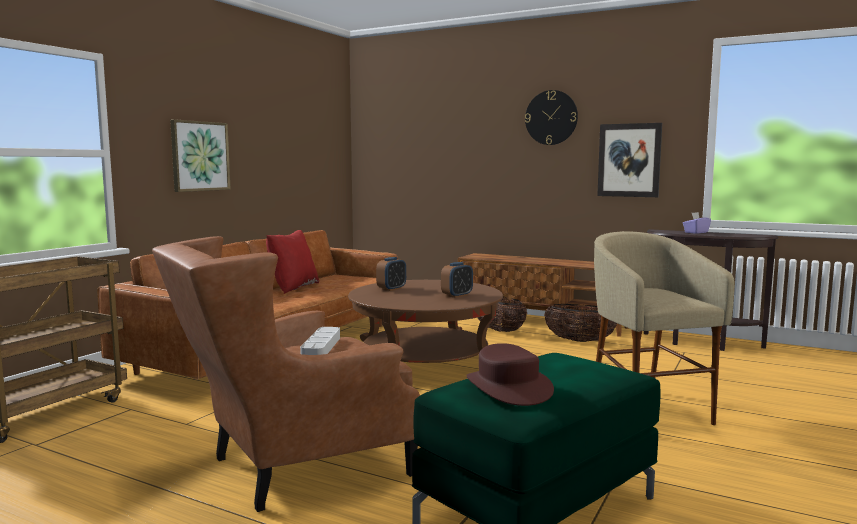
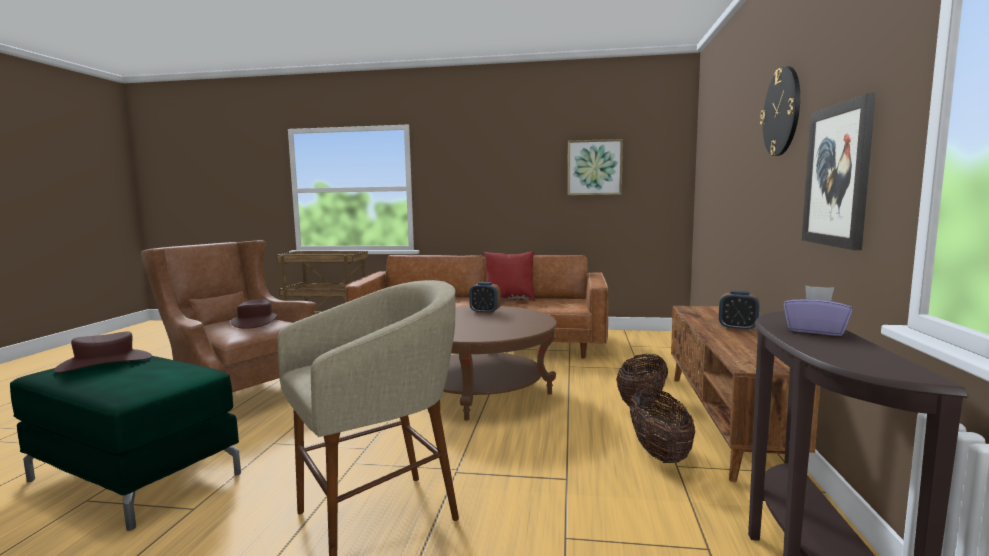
camera: 70 degrees right, 0 degrees up
(200, 156) = (485, 188): picture -> picture (594, 167)
(321, 347) = (255, 322): grey tray -> brown hat
(457, 295) = (473, 329): alarm clock -> alarm clock (737, 328)

